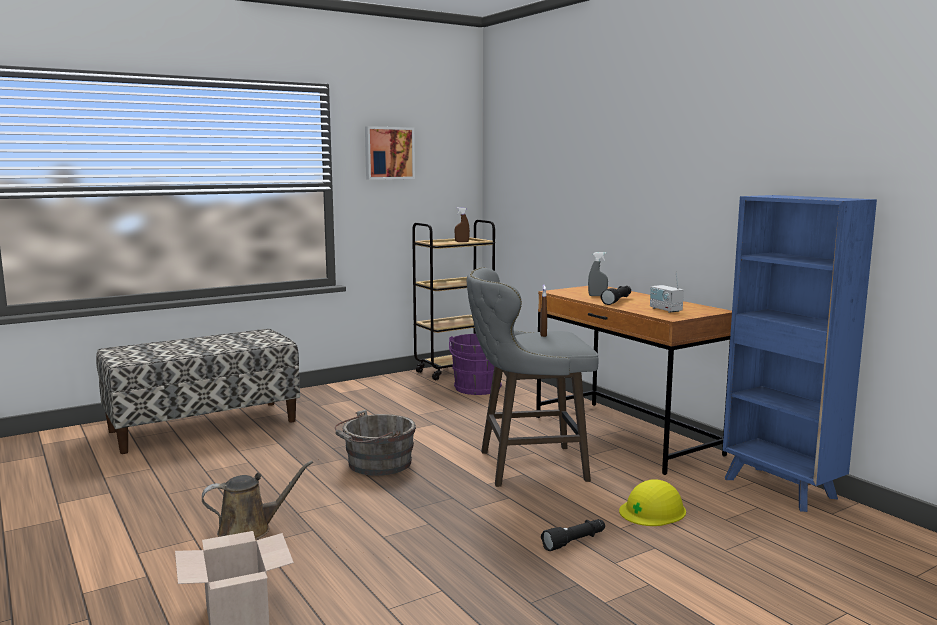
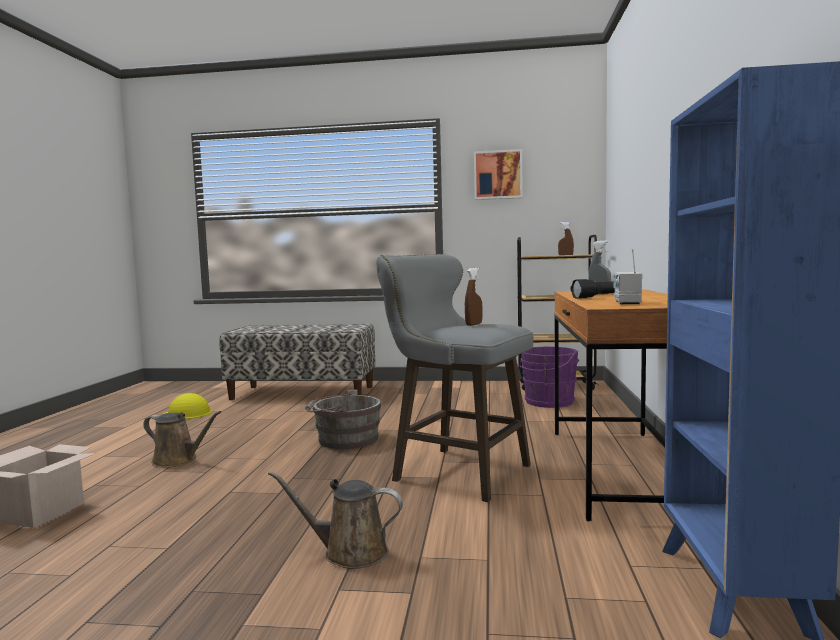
camera: 40 degrees right, 5 degrees down
(574, 541) = (349, 552): black flashlight -> brown watering can
(652, 511) = (493, 553): yellow hard hat -> yellow hard hat (187, 413)

